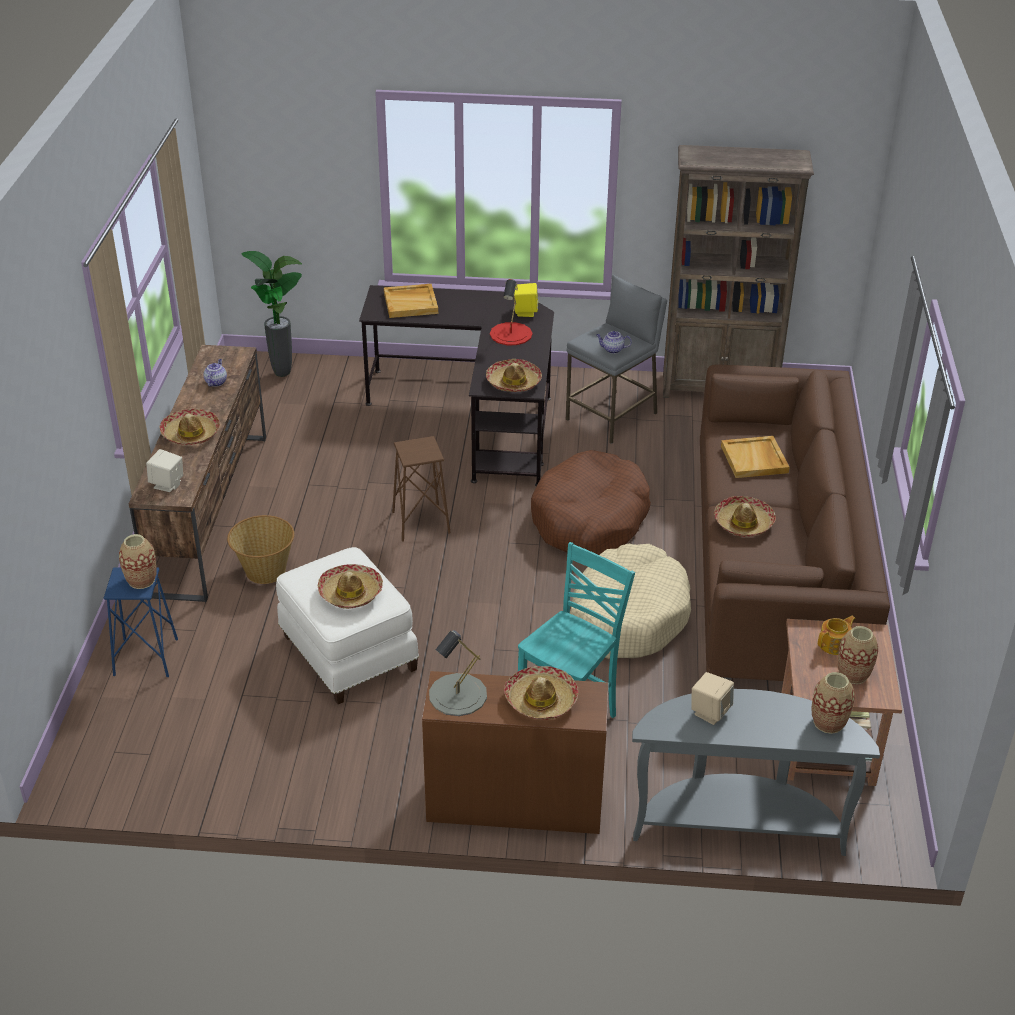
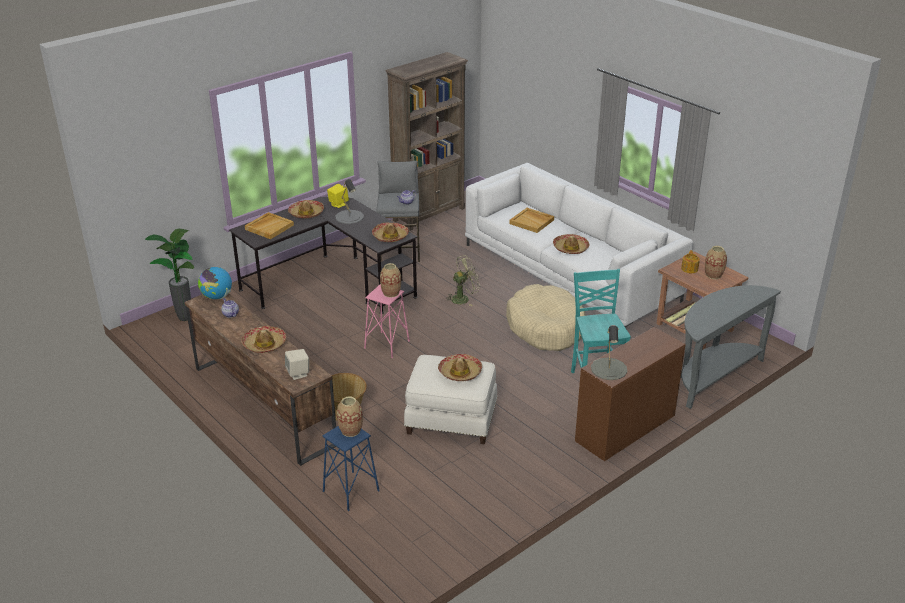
camera: 45 degrees left, 5 degrees down
(235, 356) = (217, 297): none -> globe
(420, 522) = (386, 345): brown stool -> pink stool
(511, 334) = (349, 217): red table lamp -> grey table lamp
(541, 700) = (643, 349): hat -> hat (306, 213)
(589, 519) = (463, 298): brown dog bed -> green fan
(710, 712) = (706, 313): beige speaker -> none
(775, 565) = (569, 273): brown sofa -> white sofa
(828, 722) = (747, 291): vase -> vase (391, 293)

